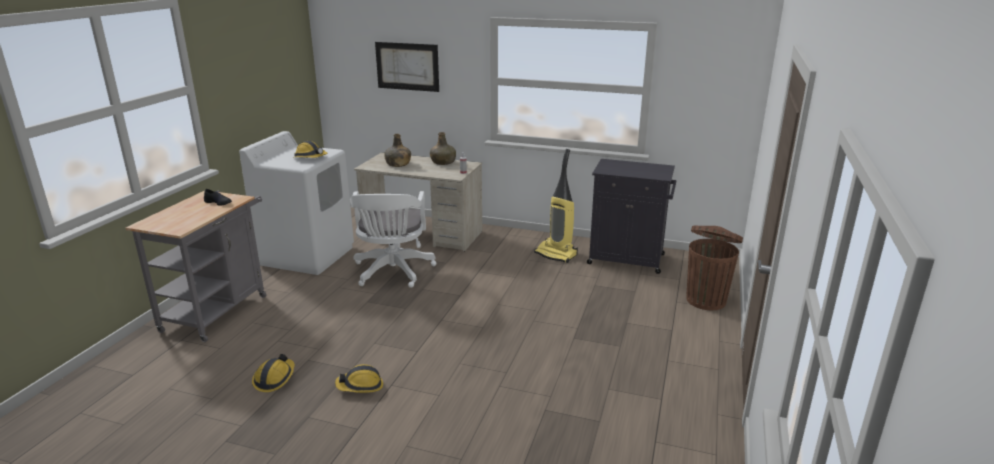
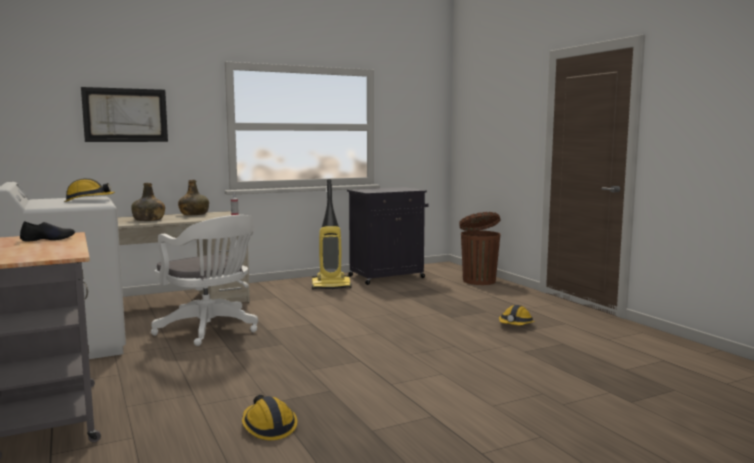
camera: 45 degrees left, 15 degrees down
(360, 386) = (367, 395): hard hat -> hard hat (516, 325)

